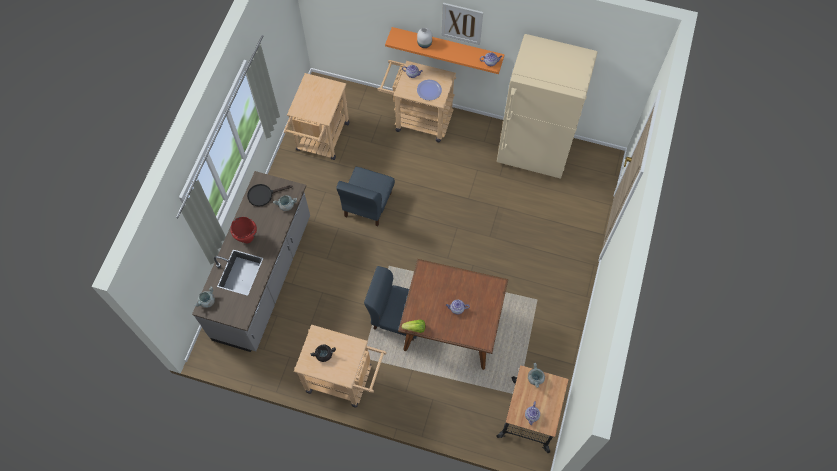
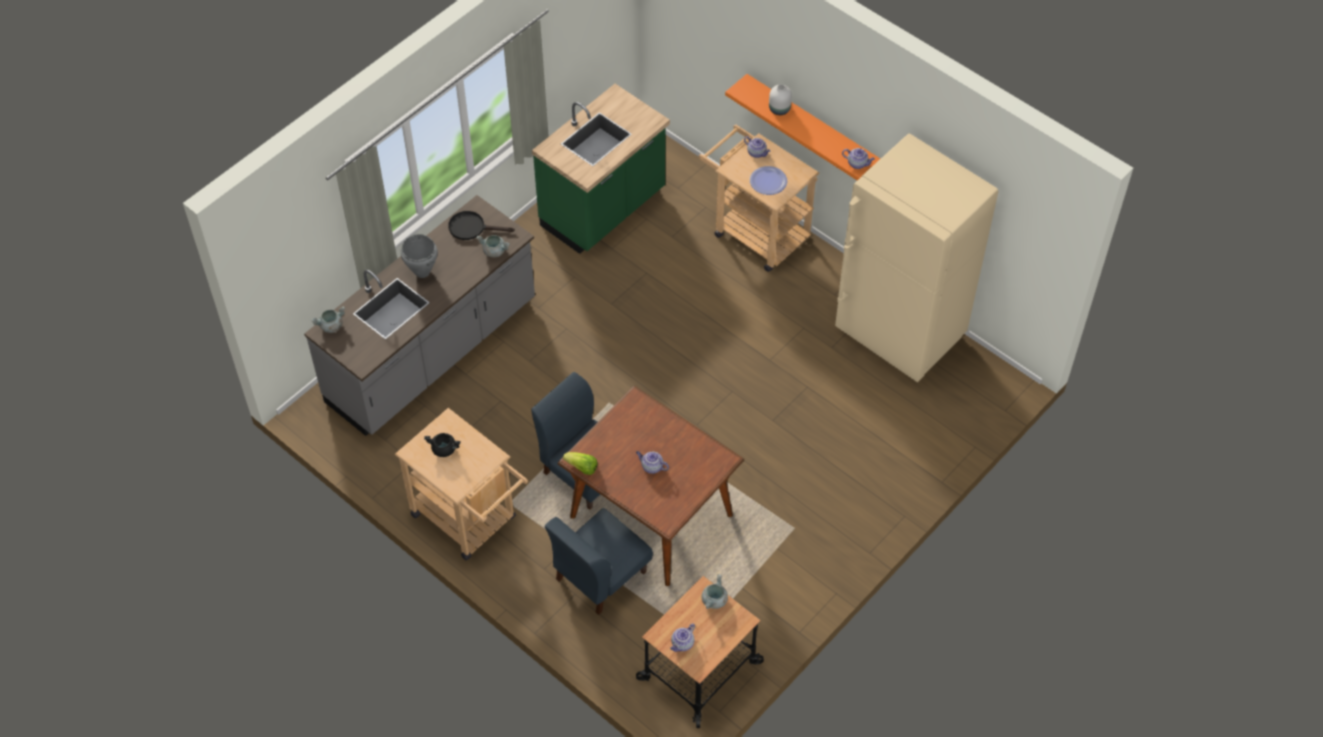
camera: 25 degrees right, 10 degrees down
(247, 239) = (422, 272): red cooking pot -> grey cooking pot
(321, 141) = (604, 210): beige cart -> green counter
(367, 205) = (622, 315): blue chair -> blue chair (600, 575)
(462, 23) = (833, 93): picture -> none

